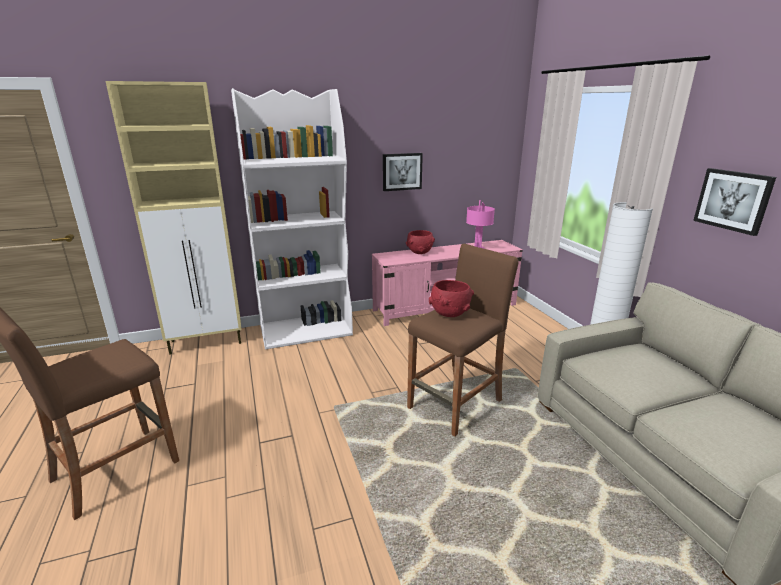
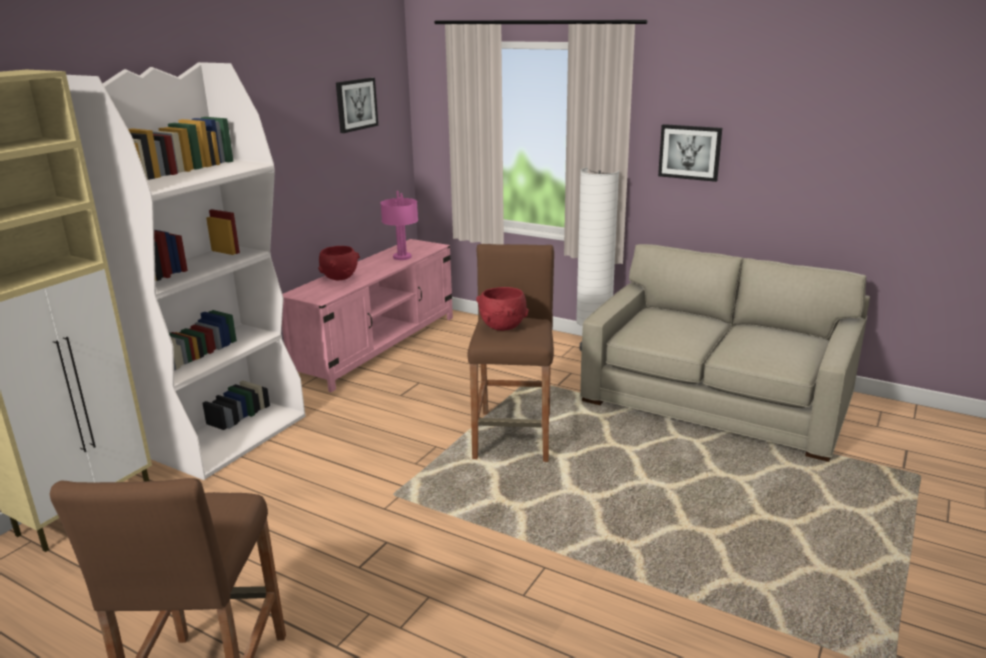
camera: 40 degrees left, 0 degrees up
(402, 171) = (294, 169): picture -> picture (356, 104)

